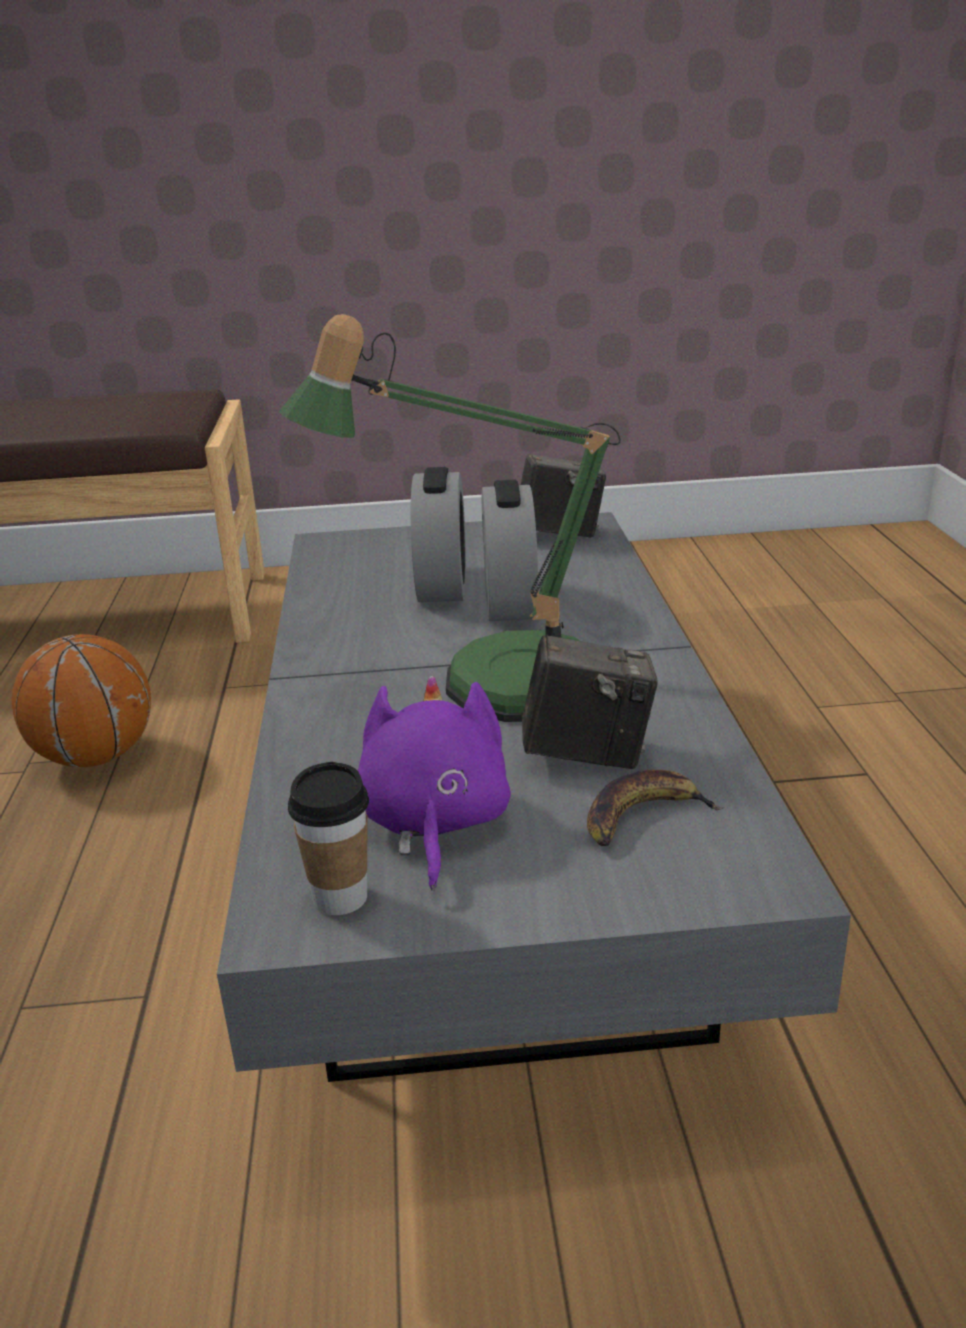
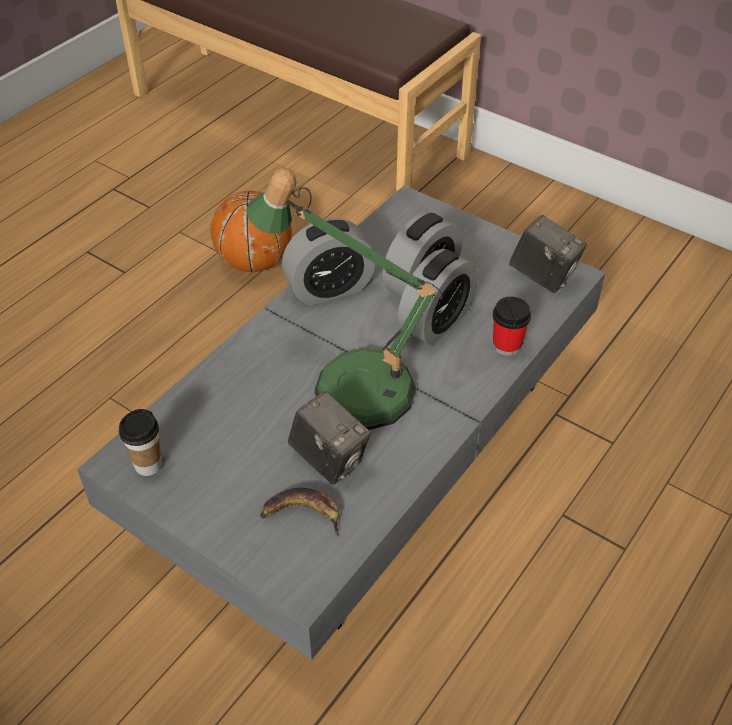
camera: 40 degrees right, 20 degrees up
(336, 630) = (329, 288): none -> alarm clock
(433, 824) = (221, 452): purple plush toy -> none
(612, 586) = (507, 345): none -> cup

